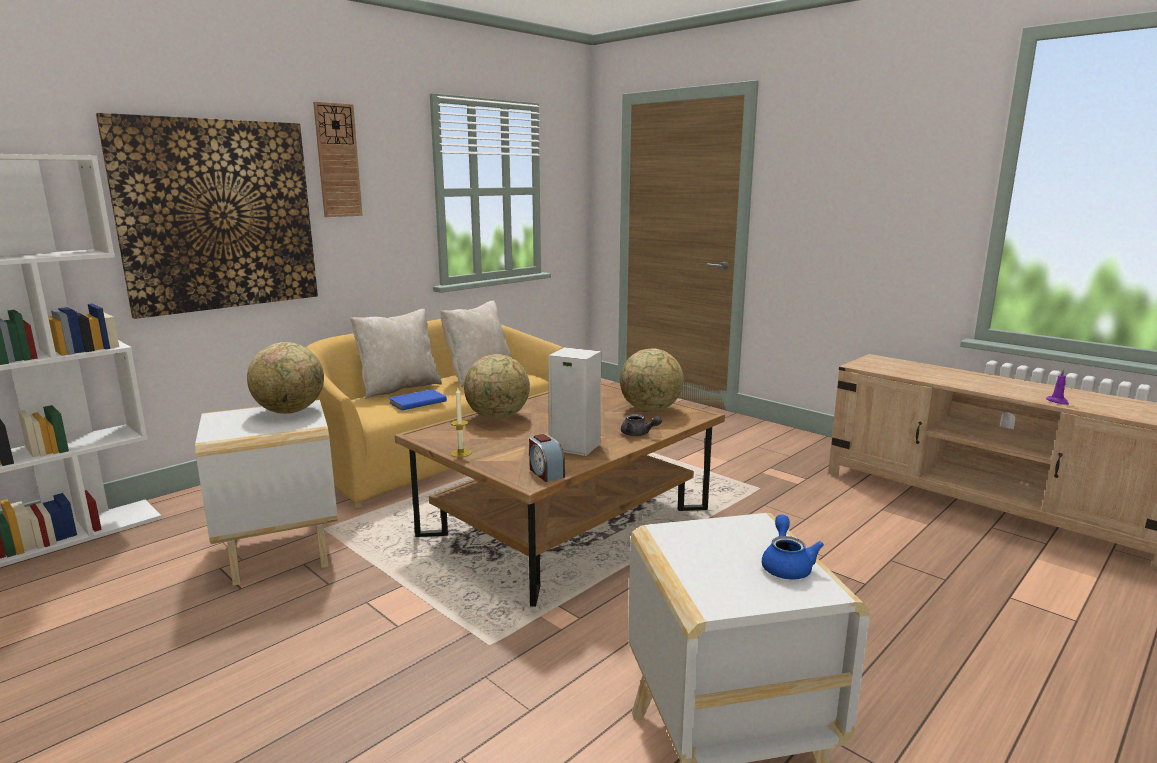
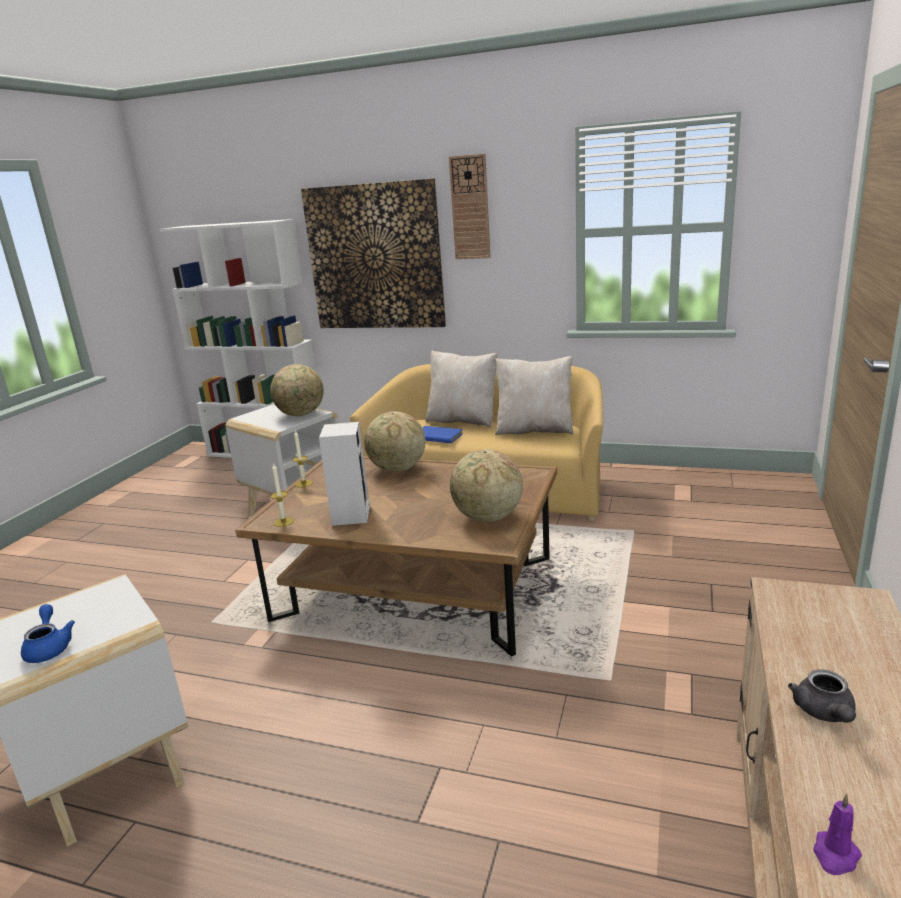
camera: 65 degrees right, 5 degrees up
(545, 473) = (283, 522): alarm clock -> candle
(638, 434) = (406, 531): grey teapot -> grey teapot (825, 713)
(786, 565) = (49, 648): blue teapot -> blue teapot turned 90 degrees counterclockwise

